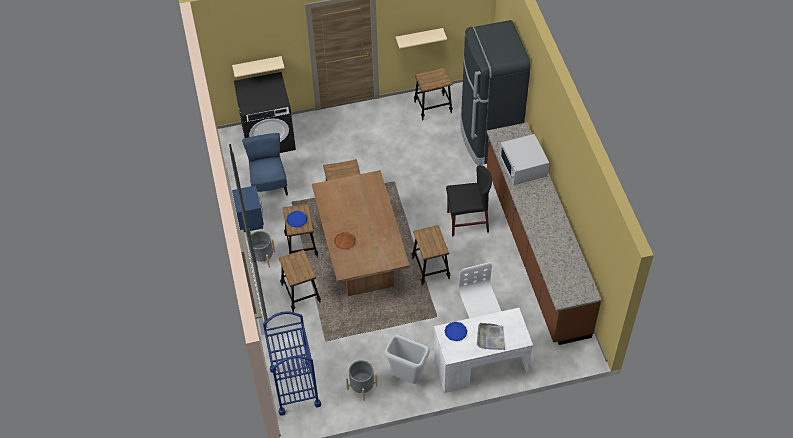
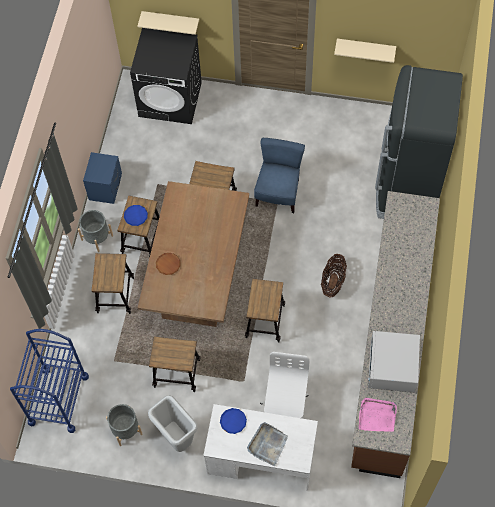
camera: 25 degrees right, 10 degrees up
(269, 185) = (144, 155): blue chair -> blue chair (278, 193)
(433, 107) = (364, 128): stool -> stool (177, 373)
(467, 221) = (333, 282): black chair -> basket
(523, 167) = (405, 253): white microwave -> white microwave (392, 367)
(563, 283) = (377, 416): none -> pink tray

